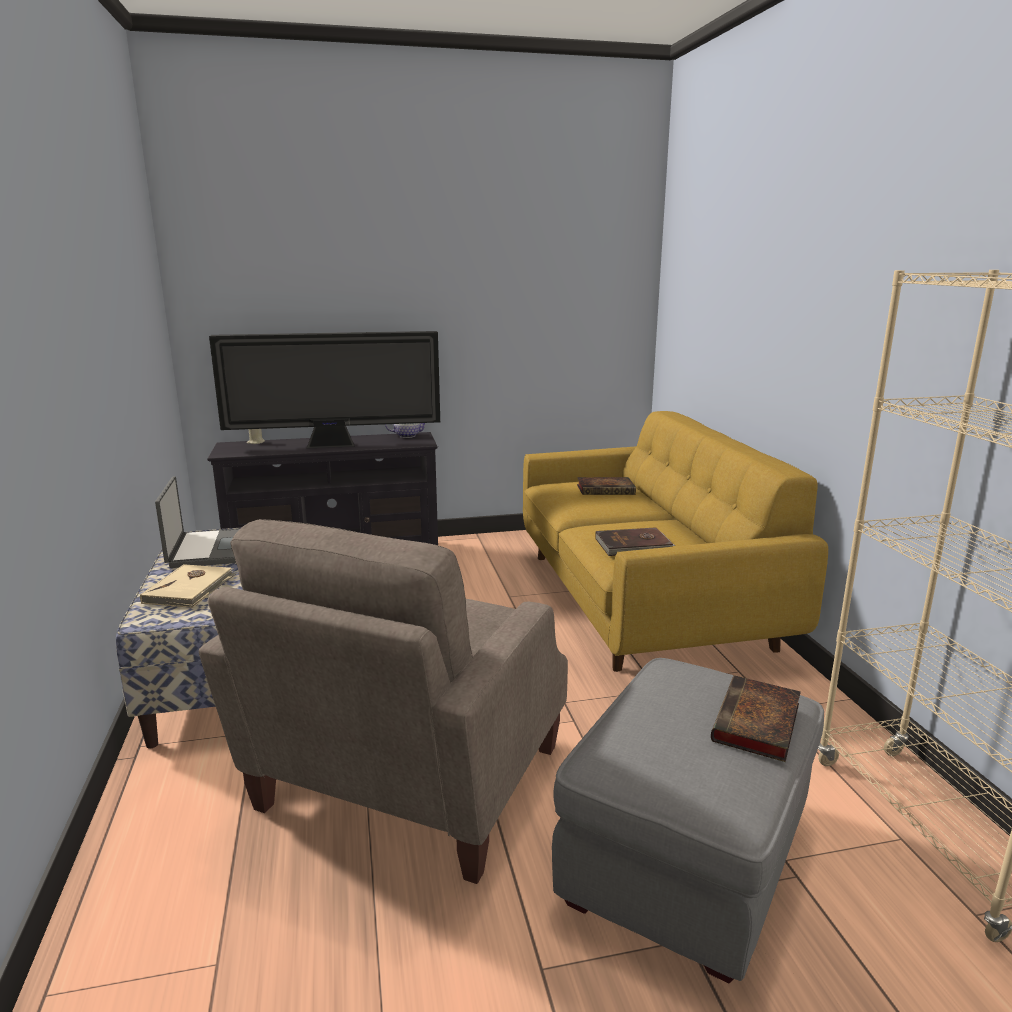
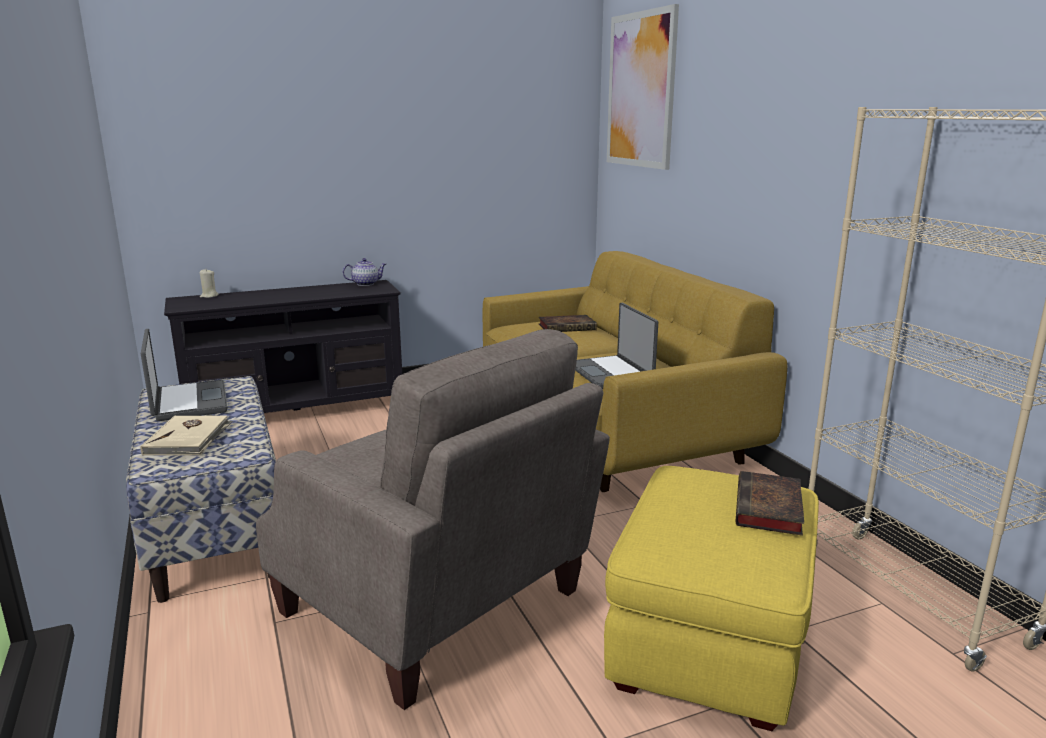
camera: 10 degrees left, 0 degrees up
(334, 445) = (295, 295): television -> none
(407, 783) = (437, 606): beige armchair -> beige armchair turned 60 degrees counterclockwise
(634, 545) = (611, 373): brown book -> laptop
(687, 857) = (710, 638): grey ottoman -> yellow ottoman
(698, 242) = (641, 90): none -> picture

